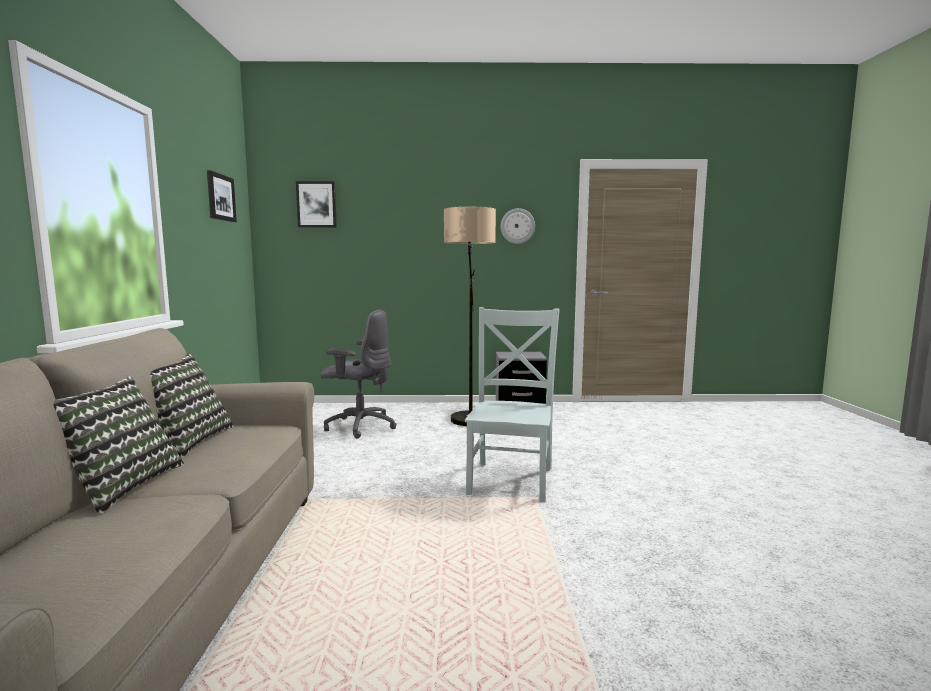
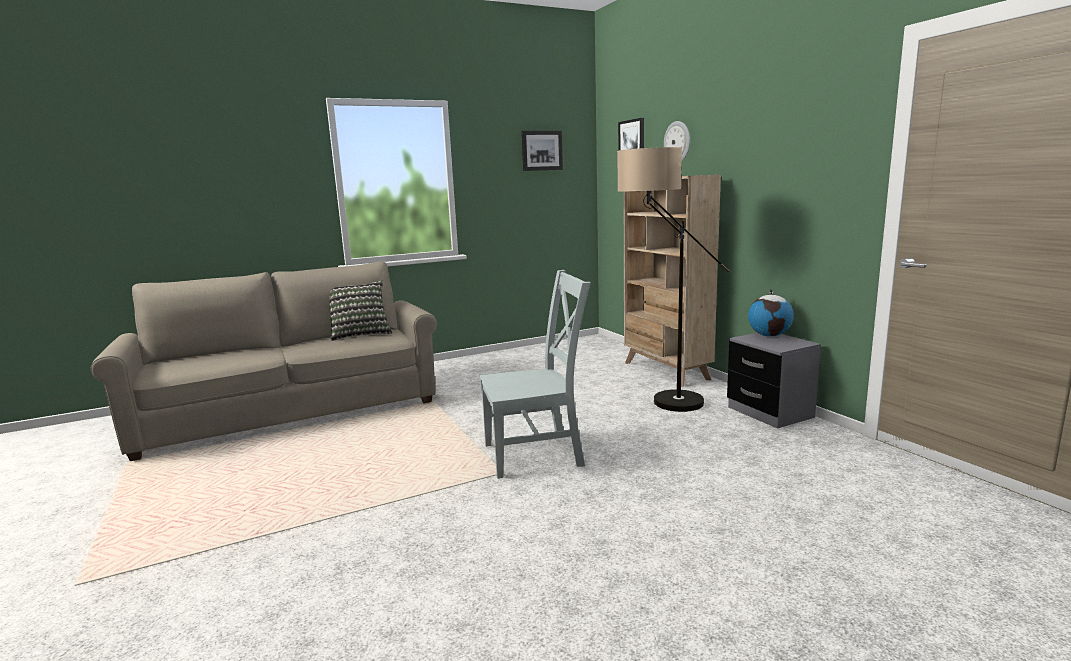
camera: 65 degrees right, 5 degrees up
(119, 486) = (290, 344): pillow -> none
(360, 426) = (591, 372): grey office chair -> none
(403, 408) = (666, 371): none -> beige bookcase
(508, 353) = (769, 335): none -> globe
(517, 226) = (805, 153): wall clock -> wall clock (677, 142)

